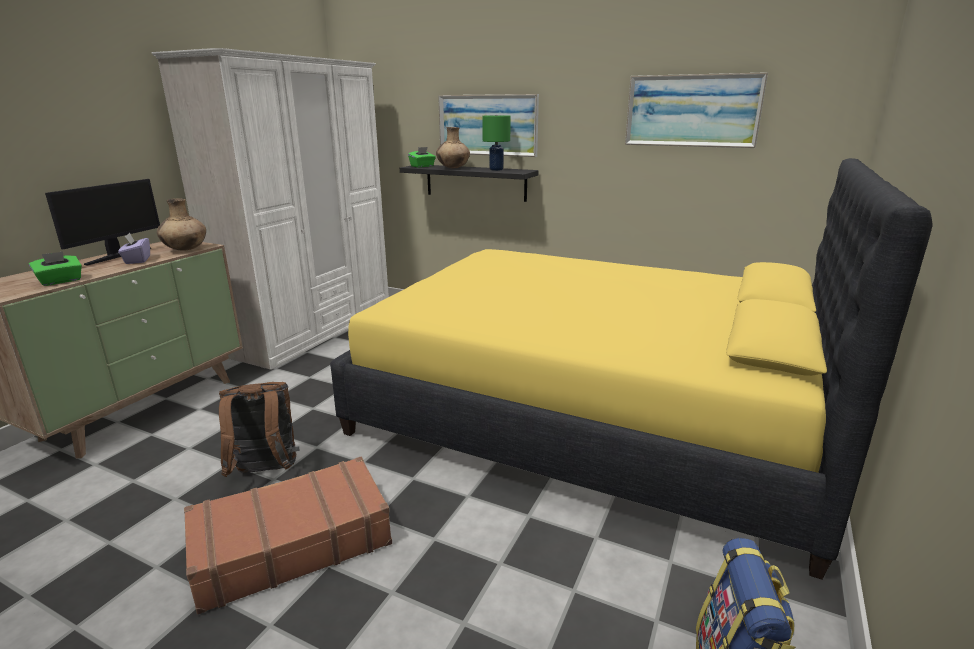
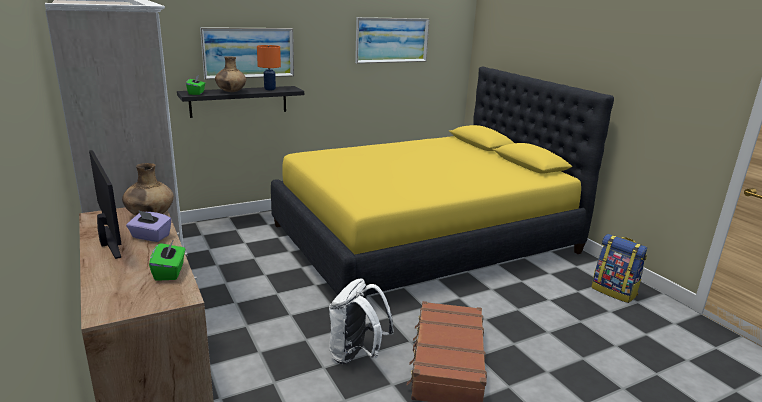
camera: 55 degrees left, 0 degrees up
(265, 472) = (356, 355): brown backpack -> white backpack
(495, 170) = (270, 89): green table lamp -> orange table lamp

